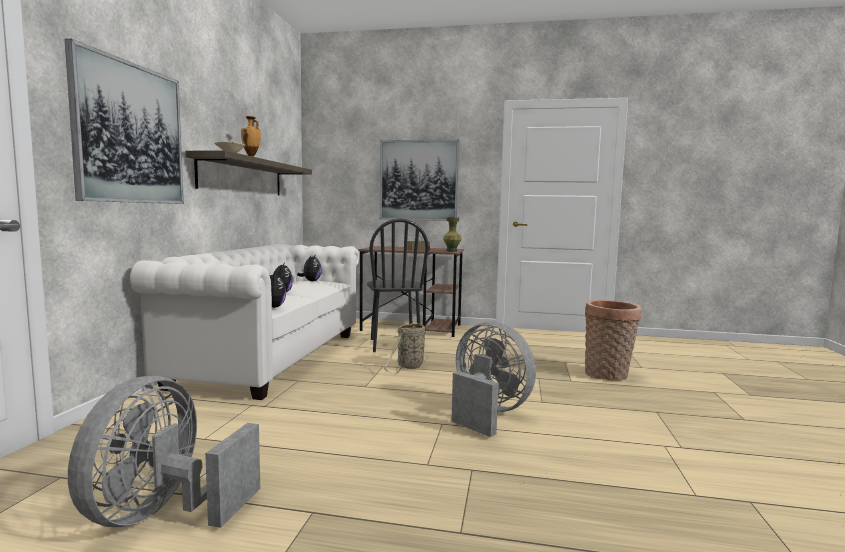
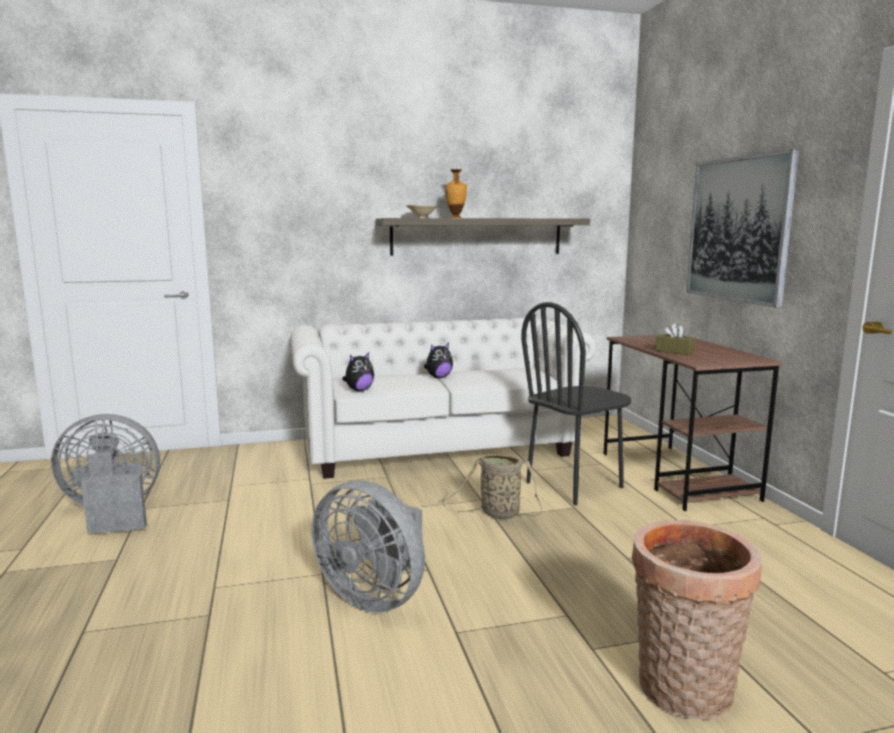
camera: 65 degrees right, 5 degrees up
(130, 133) = (302, 212): picture -> none
(311, 281) = (520, 370): plush toy -> none
(451, 251) = (704, 363): green vase -> none
(487, 413) = (375, 596): grey fan -> grey fan turned 105 degrees clockwise

